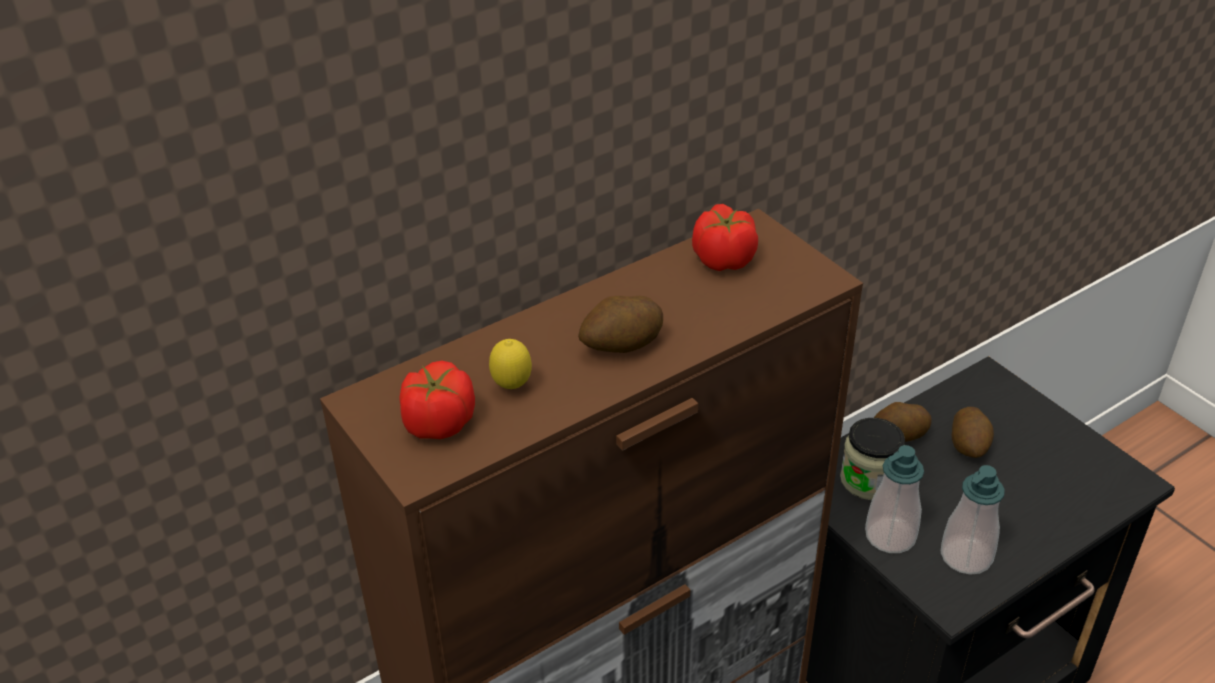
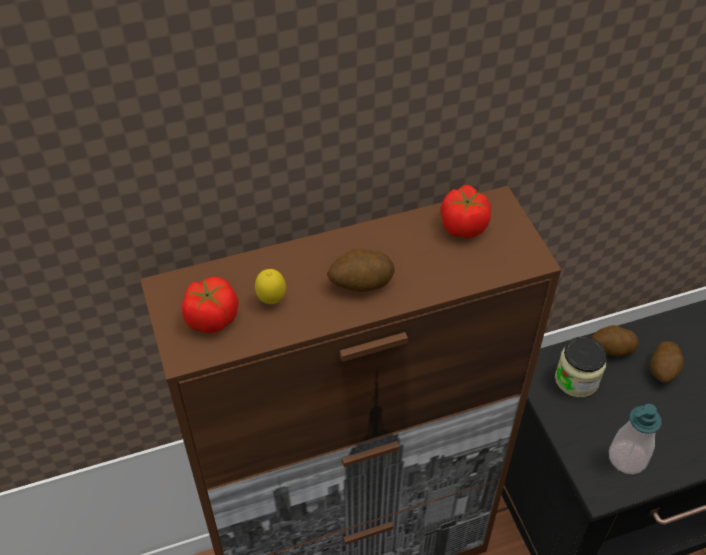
camera: 15 degrees right, 10 degrees up
(890, 536) = (576, 427): soap dispenser -> none

